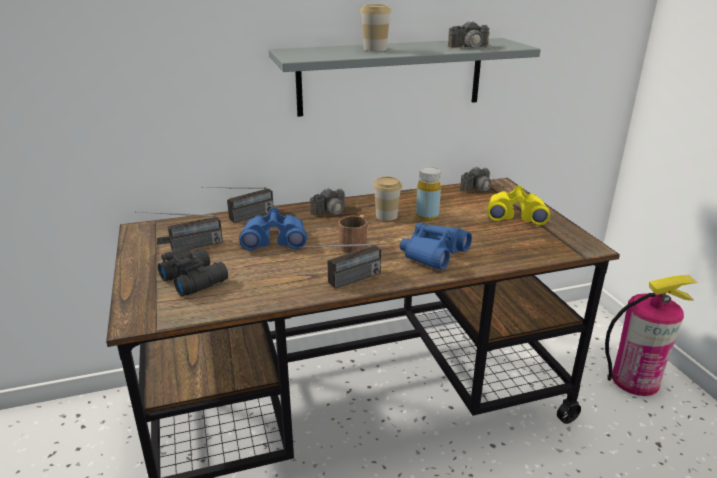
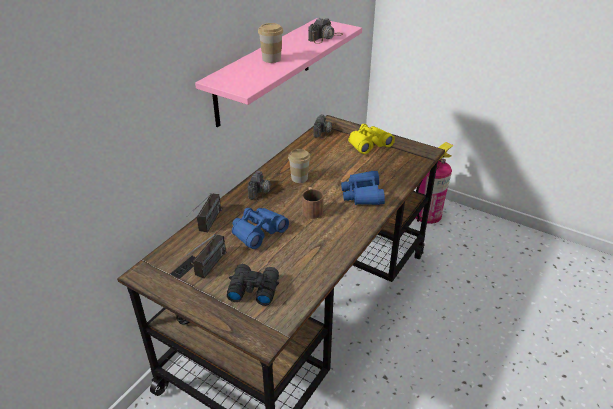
camera: 40 degrees left, 10 degrees up
(343, 283) = (343, 241): radio -> none
(391, 76) = (264, 71): grey shelf -> pink shelf
(427, 216) = (323, 167): yellow bottle -> none

